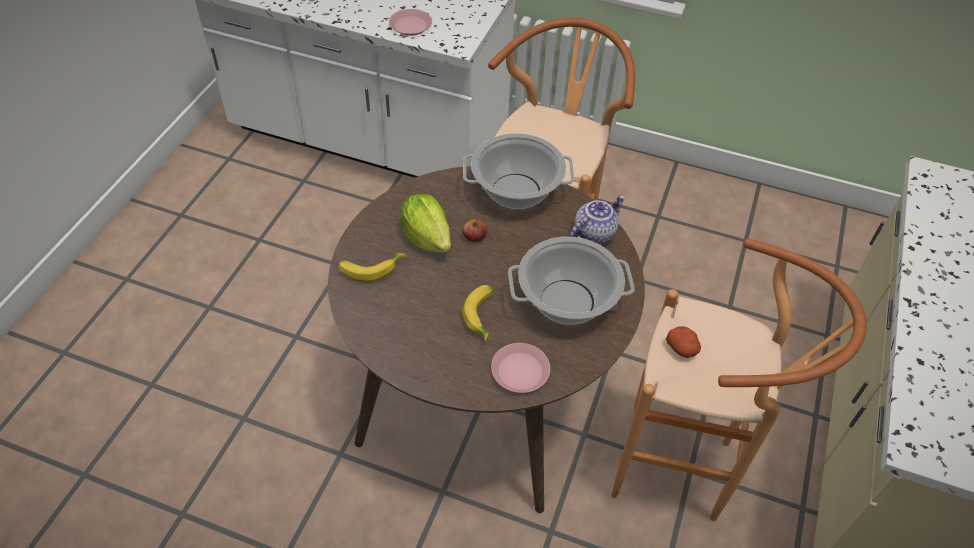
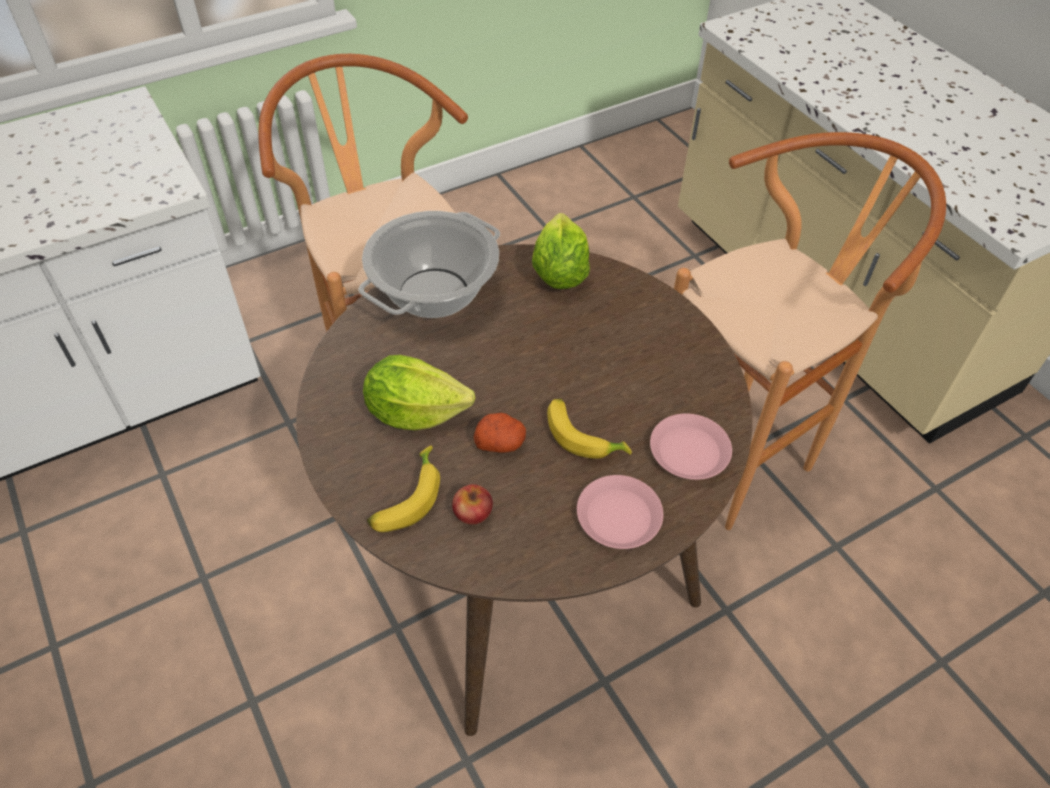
camera: 50 degrees left, 0 degrees up
(410, 26) = (76, 204): pink plate -> pink plate (619, 517)
(474, 236) = (460, 369): apple -> apple (472, 512)
(567, 301) = (630, 352): cooking pot -> none
(593, 233) = (559, 273): teapot -> lettuce
(682, 348) = (747, 313): potato -> potato (500, 442)

